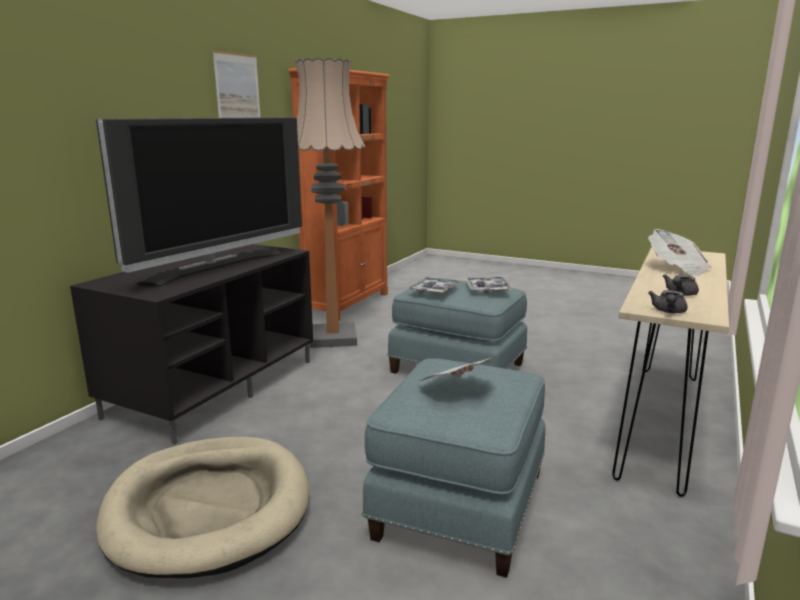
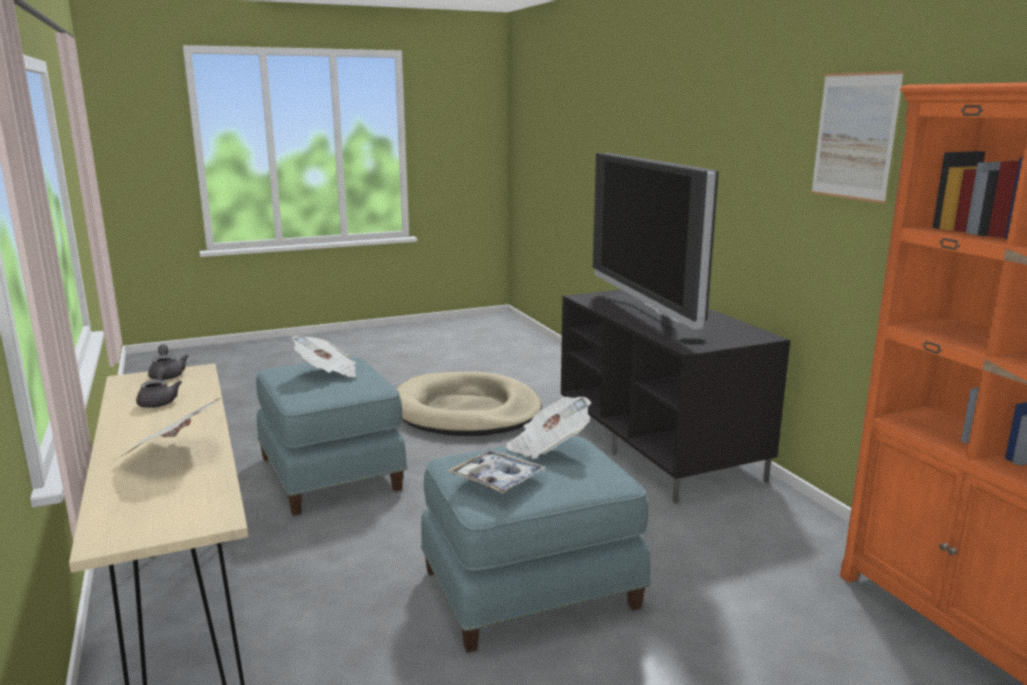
camera: 130 degrees right, 0 degrees up
(333, 338) = (752, 545): floor lamp -> none
(434, 290) = (548, 447): tray -> newspaper

